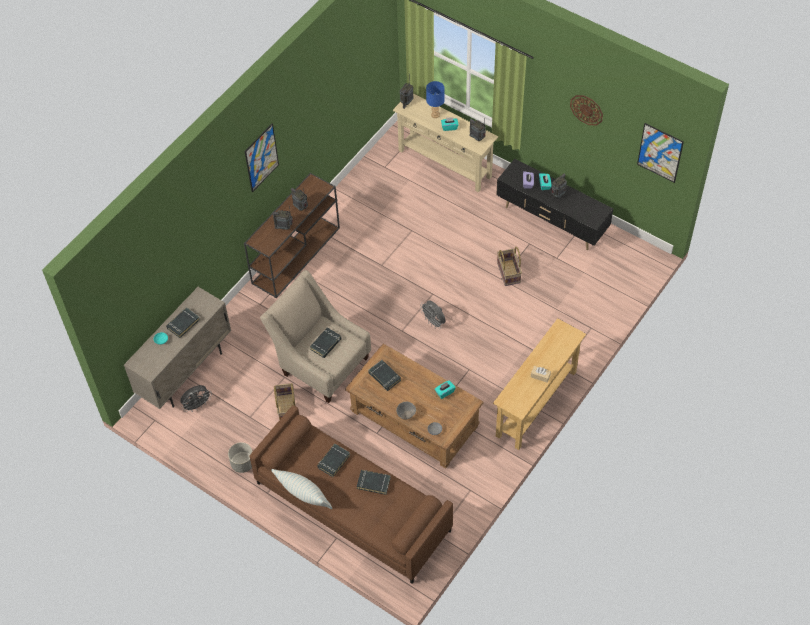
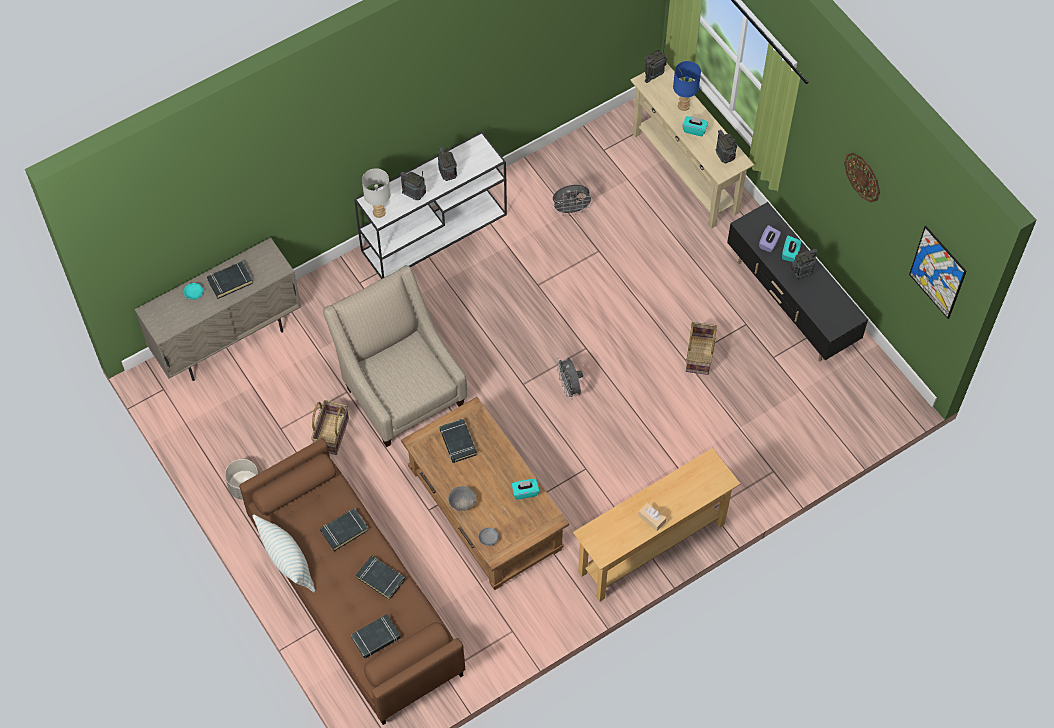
camera: 20 degrees right, 5 degrees up
(197, 405) = (223, 389): grey fan -> grey fan (571, 210)
(261, 157) = (401, 98): picture -> none
(264, 246) = (378, 212): none -> grey table lamp
(296, 254) = (435, 231): brown console table -> white console table
(326, 344) = (404, 371): black book -> black book (376, 638)

